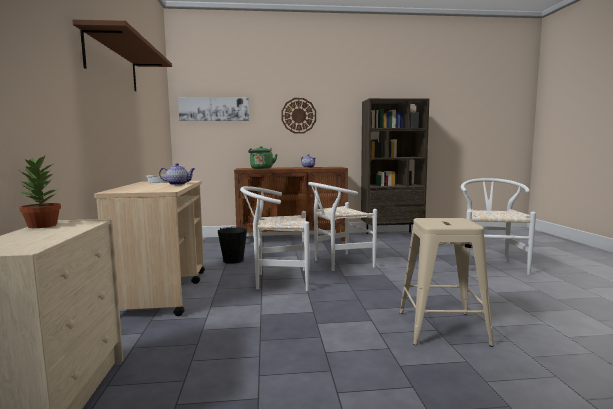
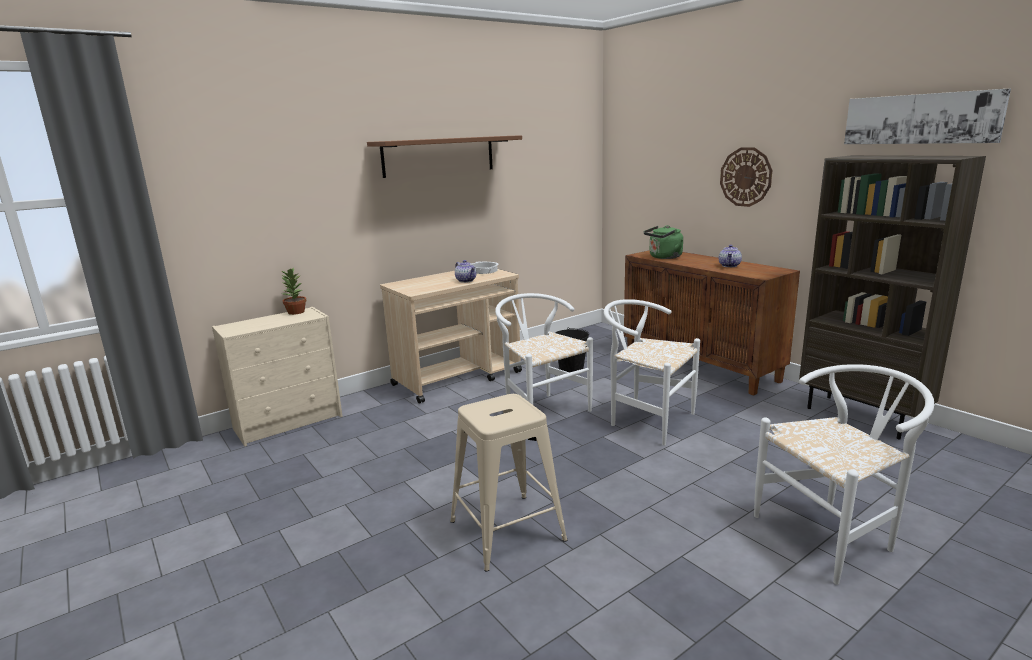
camera: 60 degrees right, 10 degrees up
(214, 109) = (643, 164): picture -> picture (920, 119)

